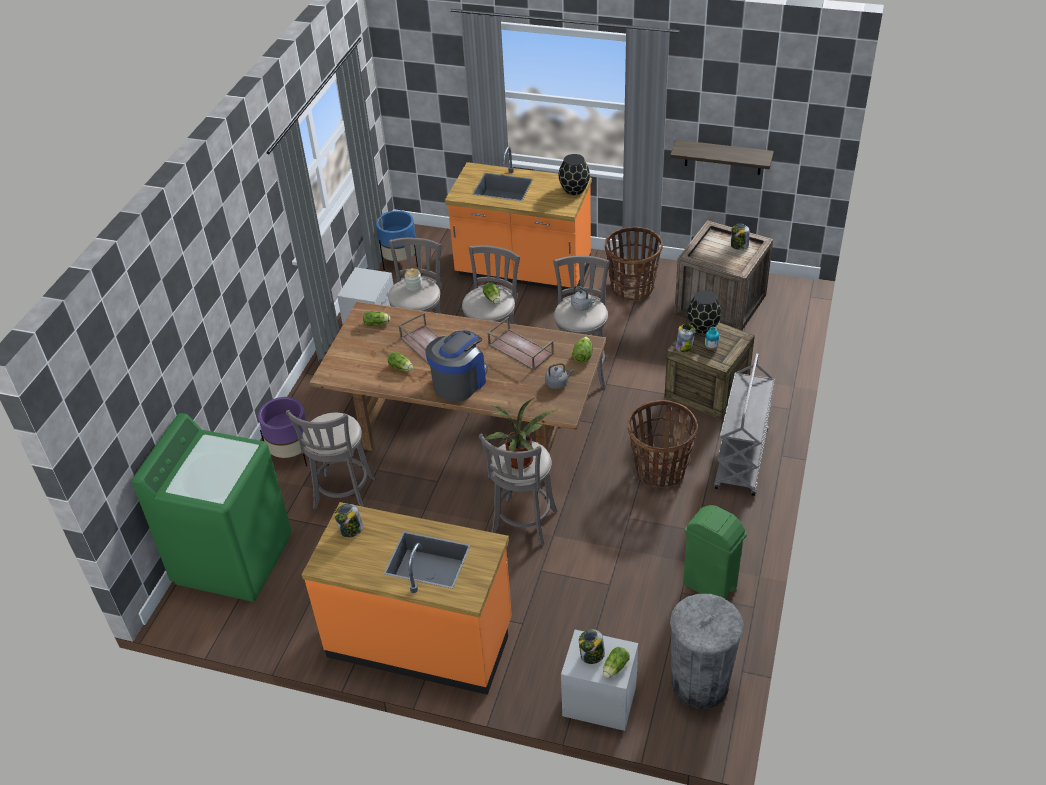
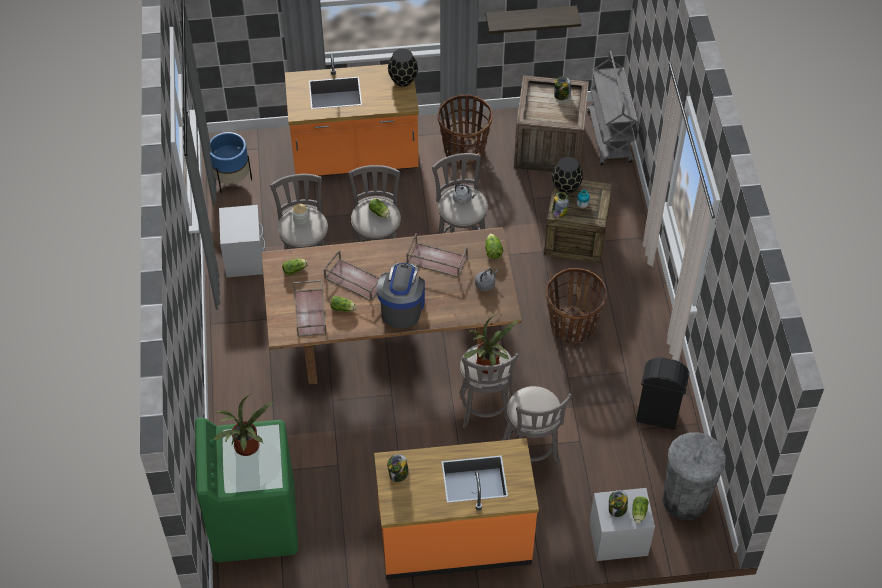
camera: 25 degrees left, 10 degrees up
(214, 458) = (247, 448): none -> potted plant
(291, 455) = (246, 410): purple planter -> none
(343, 496) = (317, 434): grey stool -> grey stool (531, 454)
(368, 363) = (311, 313): none -> brown tray
(710, 586) = (657, 417): green trash can -> black trash can
(741, 460) = (633, 297): grey cart -> grey cart (609, 137)

